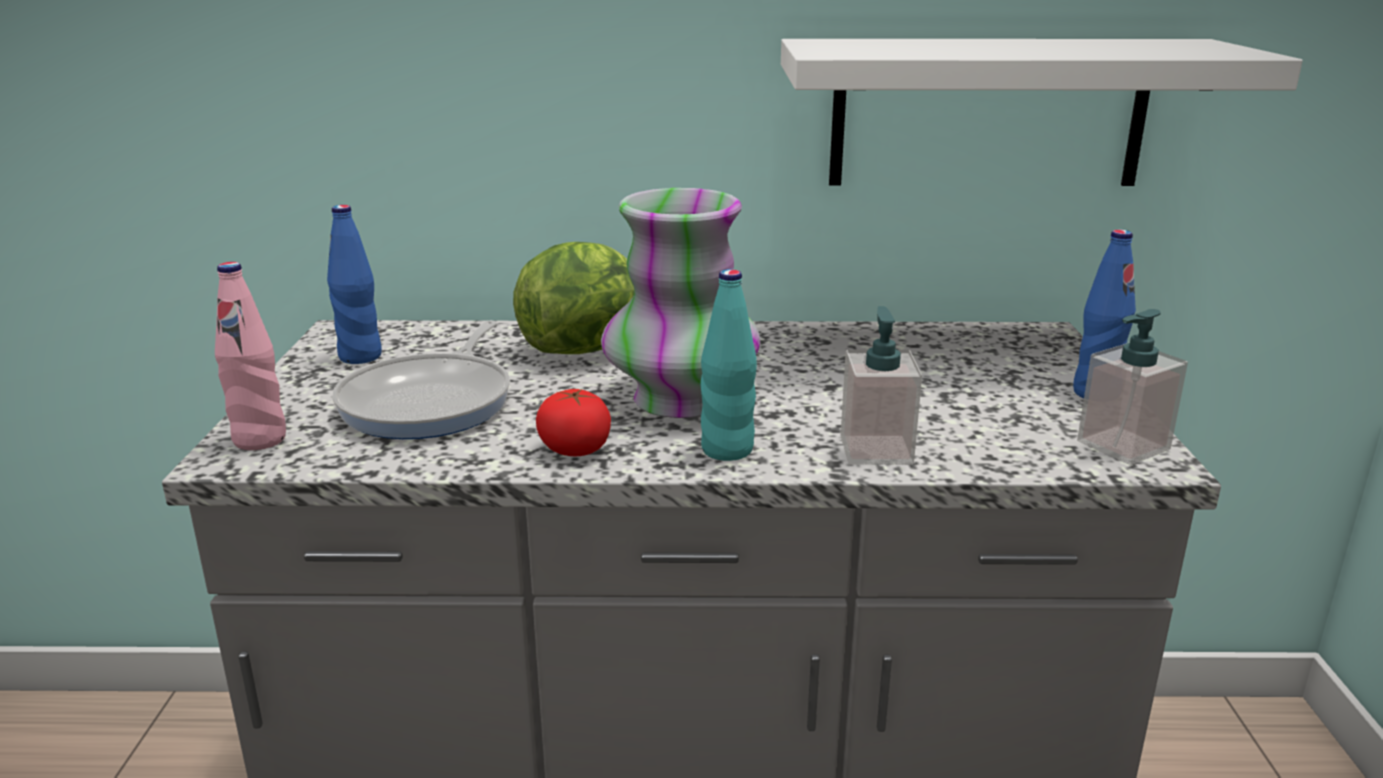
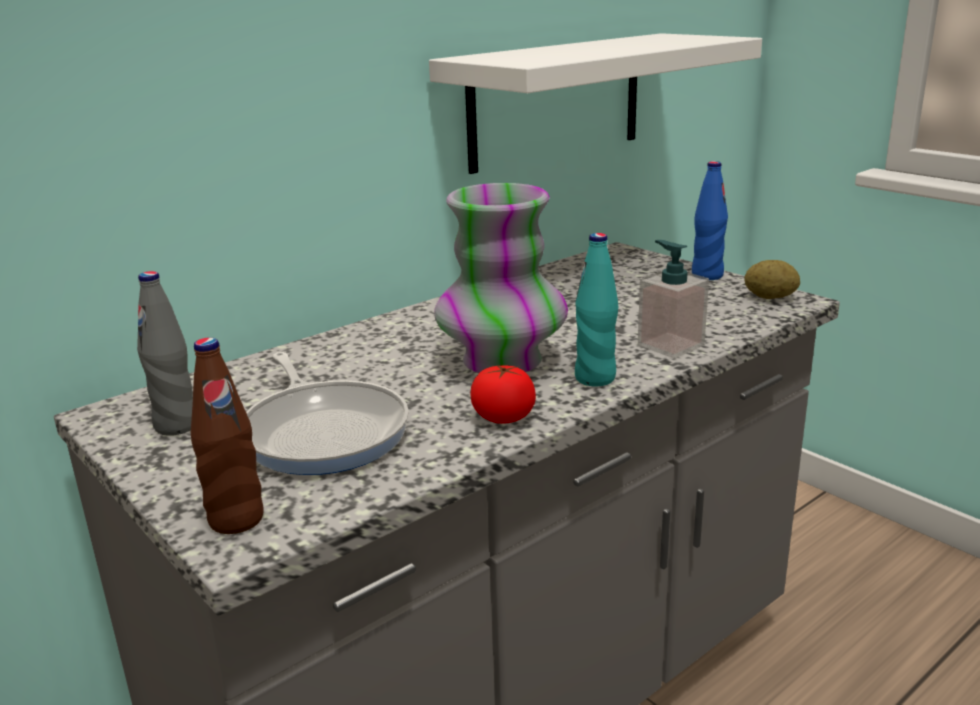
camera: 40 degrees left, 0 degrees up
(260, 440) = (236, 520): pink bottle -> brown bottle
(360, 357) = (177, 425): blue bottle -> grey bottle
(588, 349) = (363, 353): lettuce -> none
(1122, 445) = (770, 297): soap dispenser -> potato

